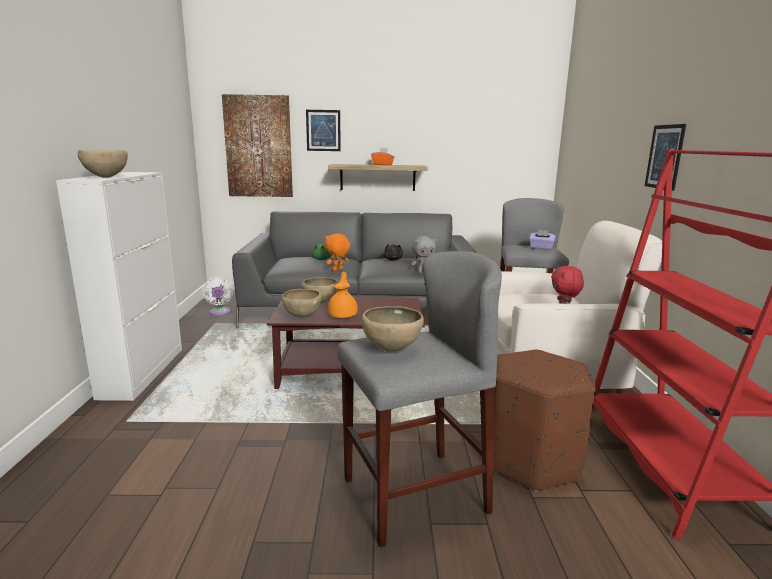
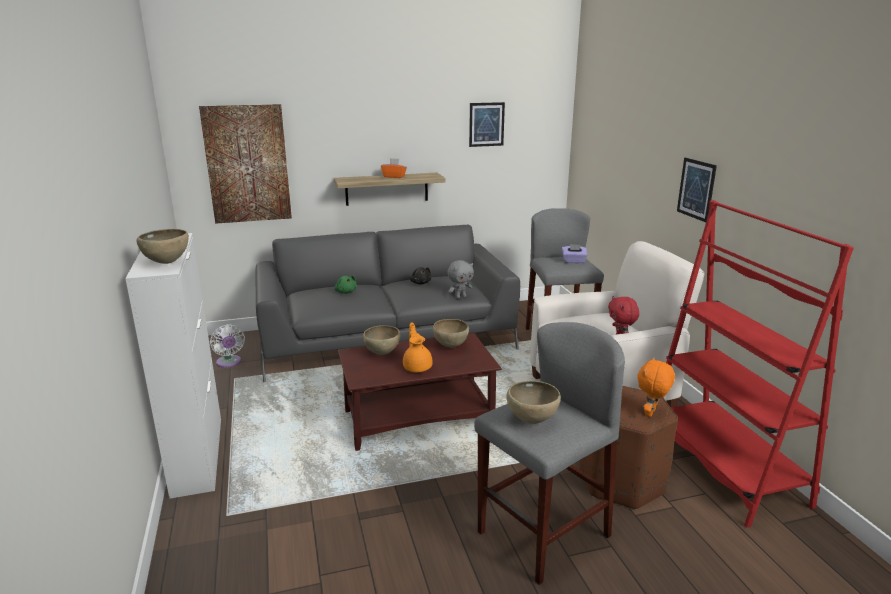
camera: 15 degrees left, 5 degrees up
(302, 316) = (378, 375): brown bowl -> brown bowl (450, 346)
(323, 130) = (323, 141): picture -> picture (486, 124)
(337, 270) = (371, 304): orange plush toy -> orange plush toy (651, 413)

